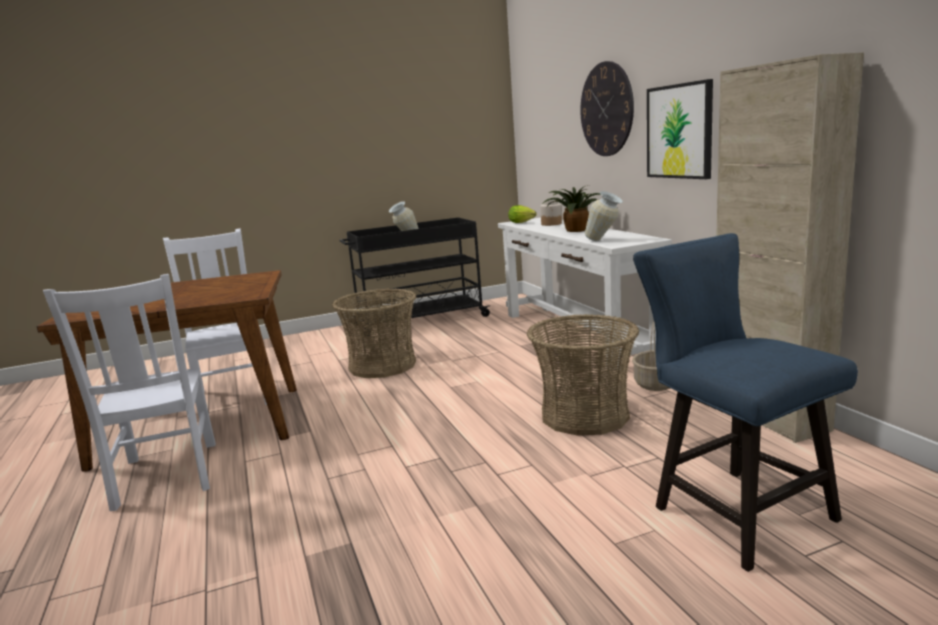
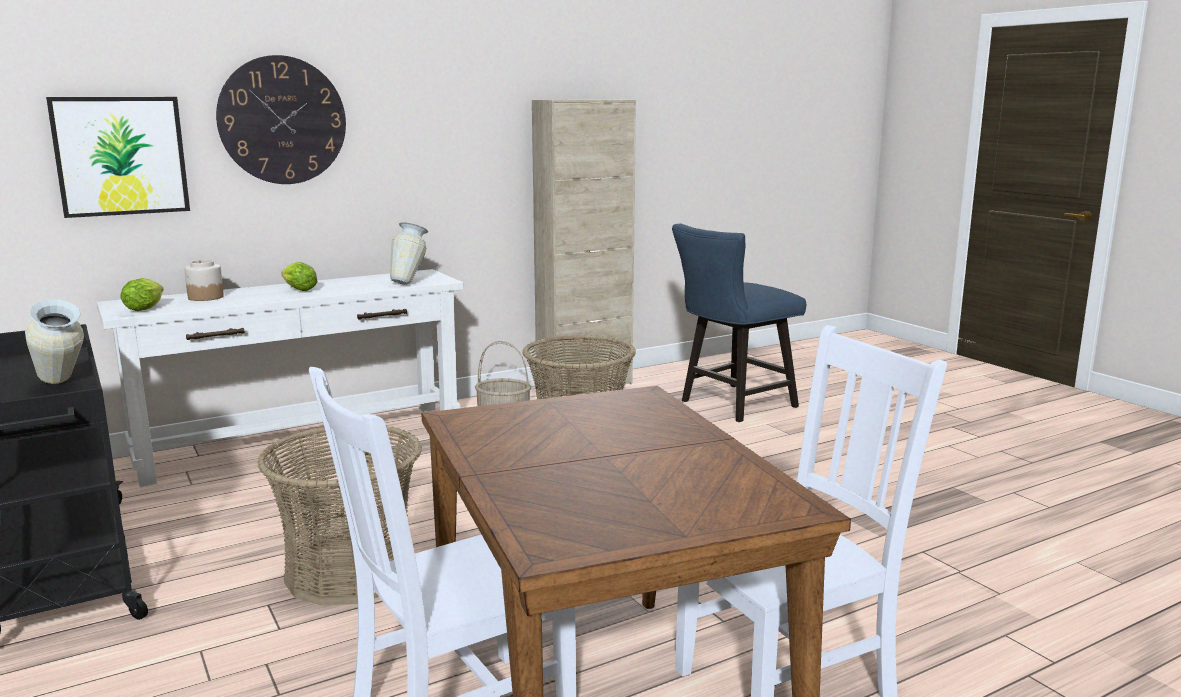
camera: 100 degrees left, 0 degrees up
(575, 230) = (297, 290): potted plant -> lettuce
(679, 131) = (428, 152): picture -> picture (121, 156)

